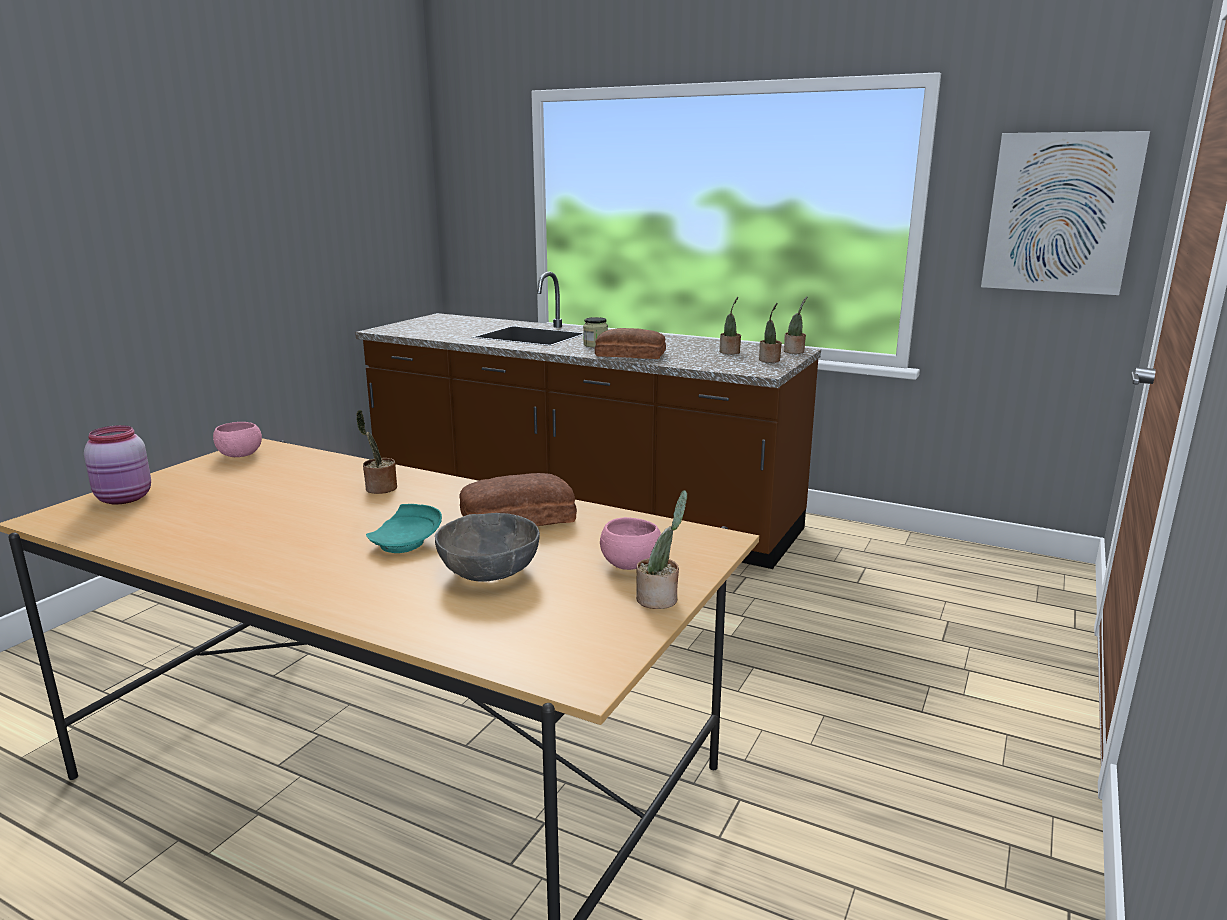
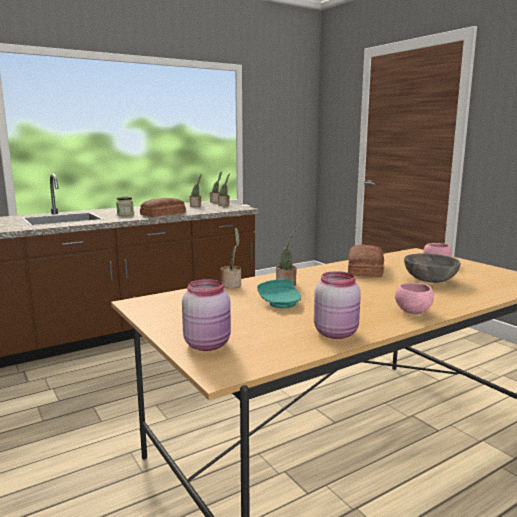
camera: 60 degrees left, 5 degrees down
(173, 545) = (336, 333): none -> pink jar
(240, 455) = (152, 308): pink bowl -> pink bowl (412, 312)
(407, 543) = (381, 287): turquoise plate -> turquoise plate (281, 303)
(660, 599) = (473, 265): potted plant -> potted plant (231, 285)
(1060, 213) = (288, 129): picture -> none

